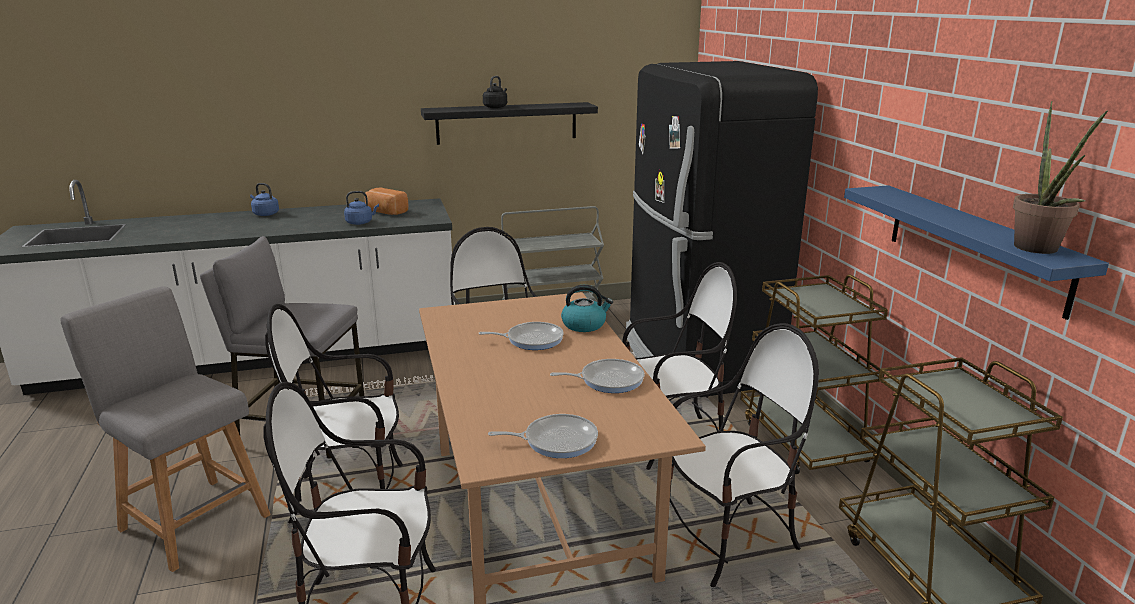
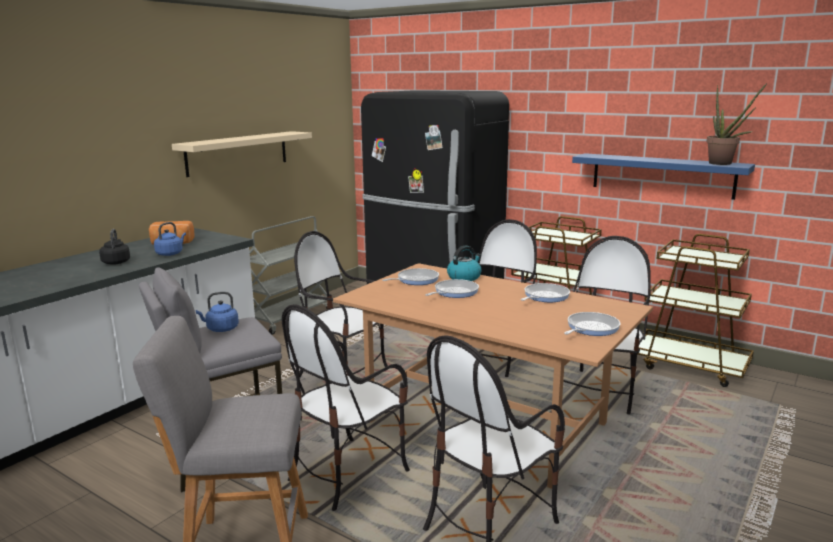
camera: 40 degrees left, 5 degrees down
(265, 214) = (45, 267): blue kettle -> blue kettle (220, 329)
(496, 107) = (236, 138): black kettle -> black kettle (116, 262)
(507, 123) = (238, 153): black shelf -> beige shelf
(531, 312) = (415, 280): none -> frying pan

